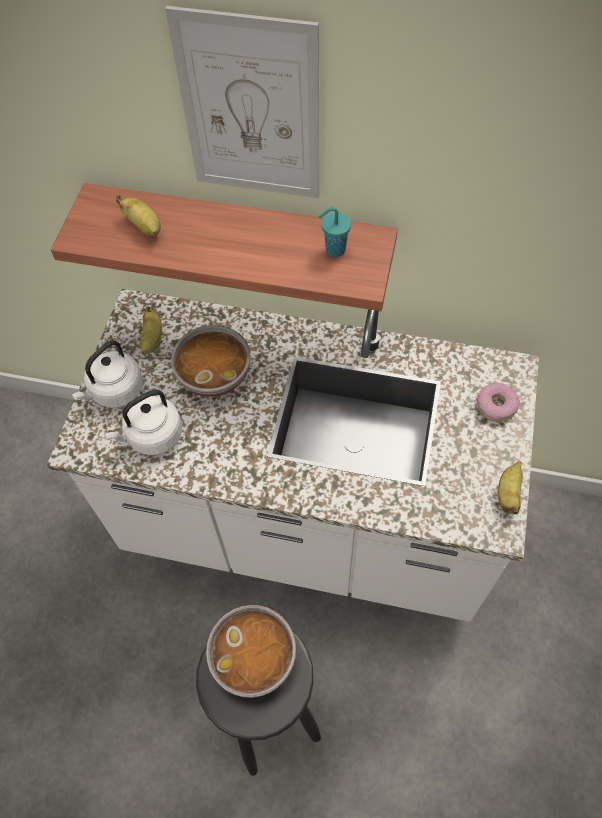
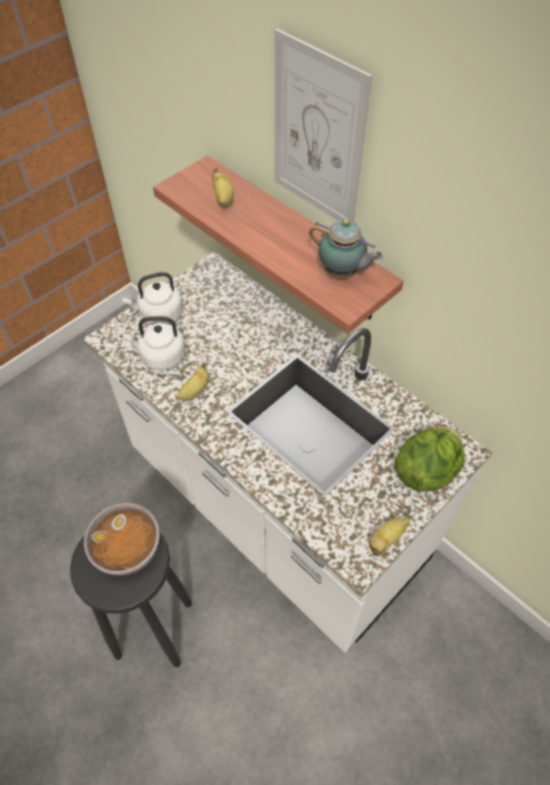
camera: 30 degrees right, 5 degrees down
(152, 340) = (208, 294): banana -> banana (194, 391)
(214, 374) = (232, 337): bowl -> none
(334, 250) = (342, 273): turquoise cup -> teapot
(496, 406) = (426, 470): donut -> lettuce

